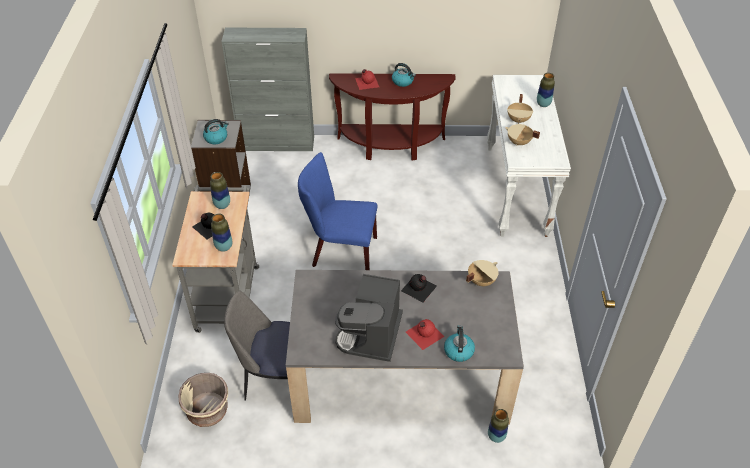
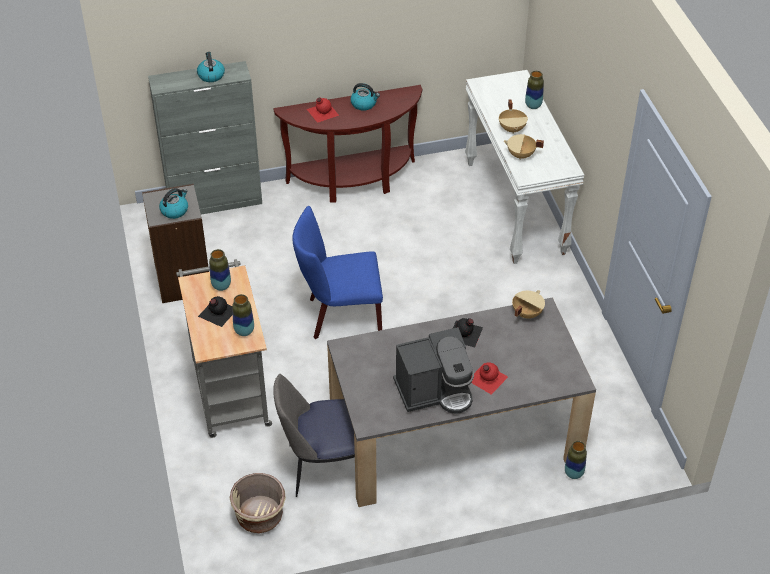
camera: 15 degrees left, 0 degrees up
(372, 336) = (435, 391): coffee machine -> coffee machine turned 105 degrees counterclockwise
(458, 350) = (527, 387): kettle -> kettle (211, 75)

